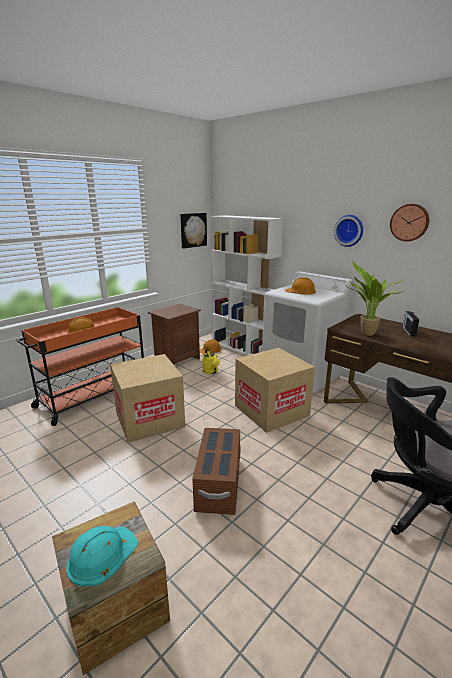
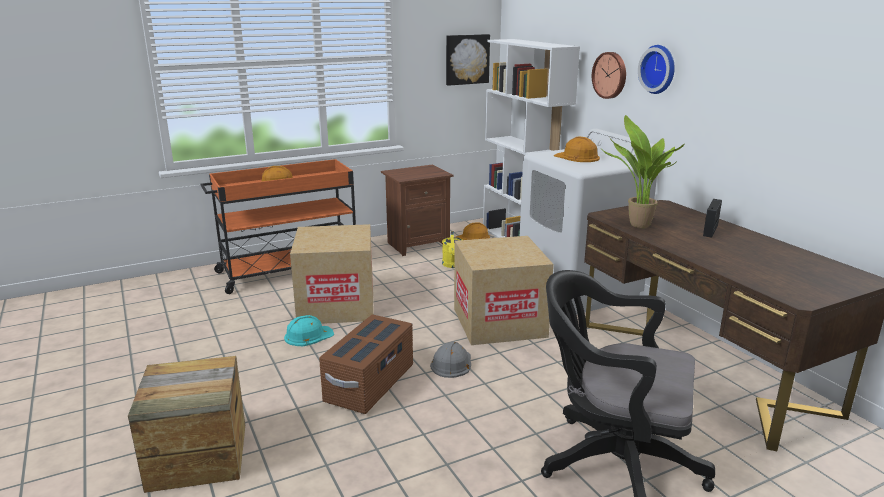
camera: 20 degrees right, 0 degrees up
(101, 555) = (178, 386): turquoise hard hat -> turquoise hard hat (308, 335)
(264, 451) = (451, 363): none -> grey hard hat
(409, 222) = (733, 60): wall clock -> wall clock (610, 75)

